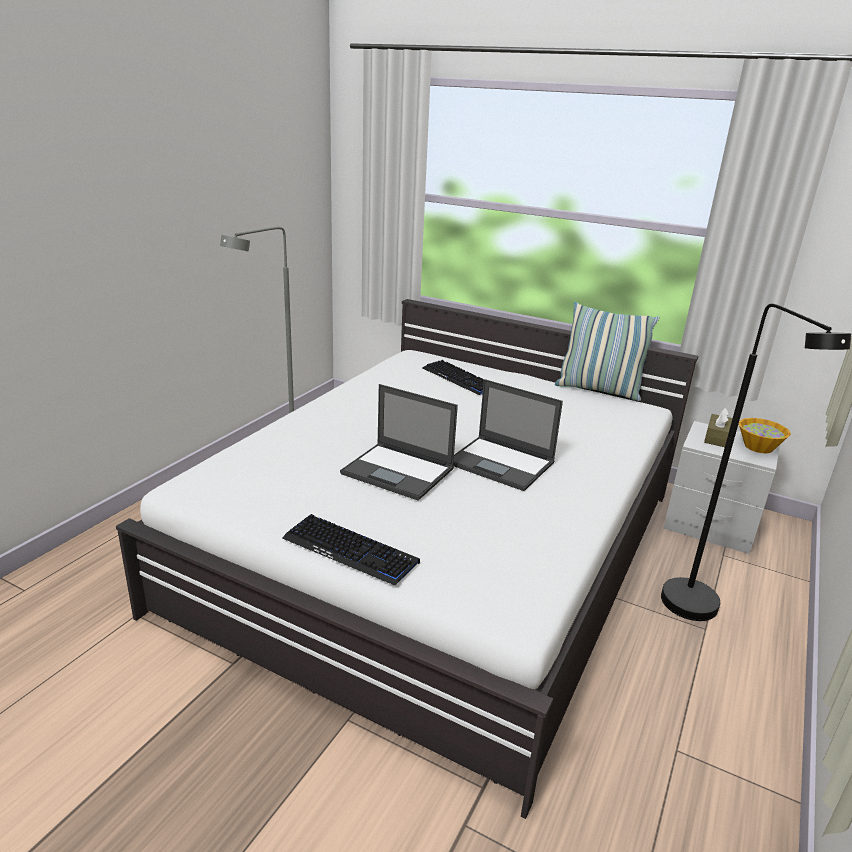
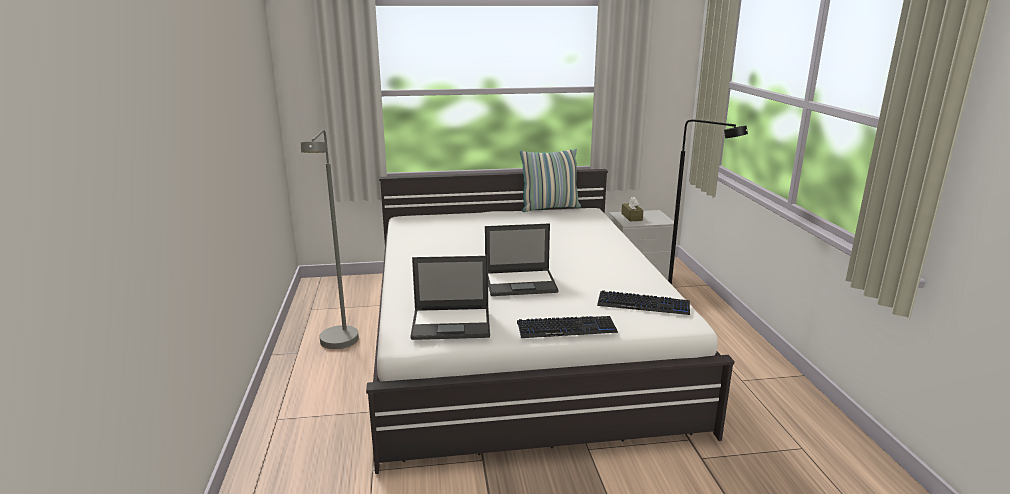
camera: 35 degrees left, 5 degrees down
(459, 379) = (462, 224): keyboard -> keyboard (643, 305)
(502, 463) = (566, 260): laptop -> laptop (452, 323)
(758, 447) = (655, 215): bowl -> none

